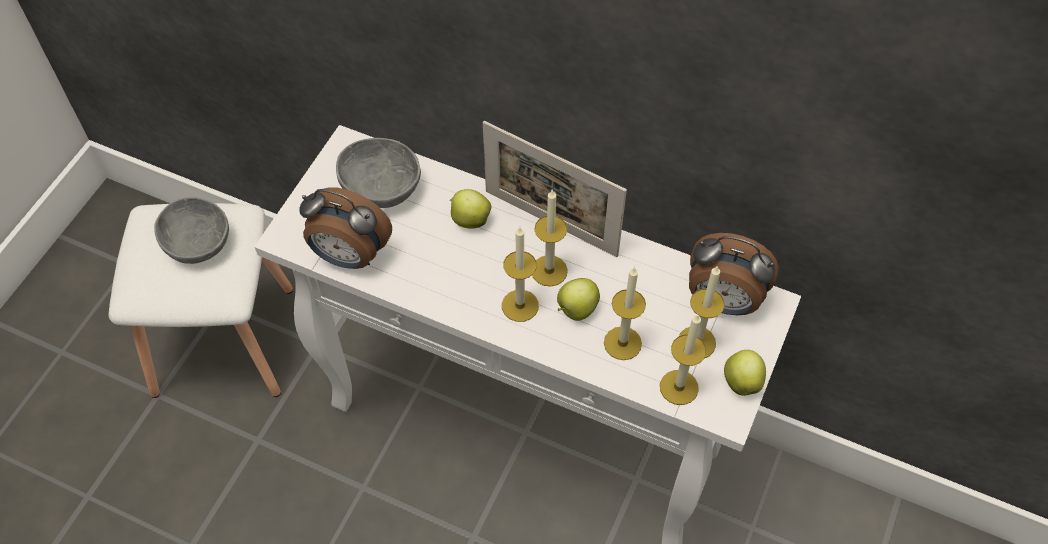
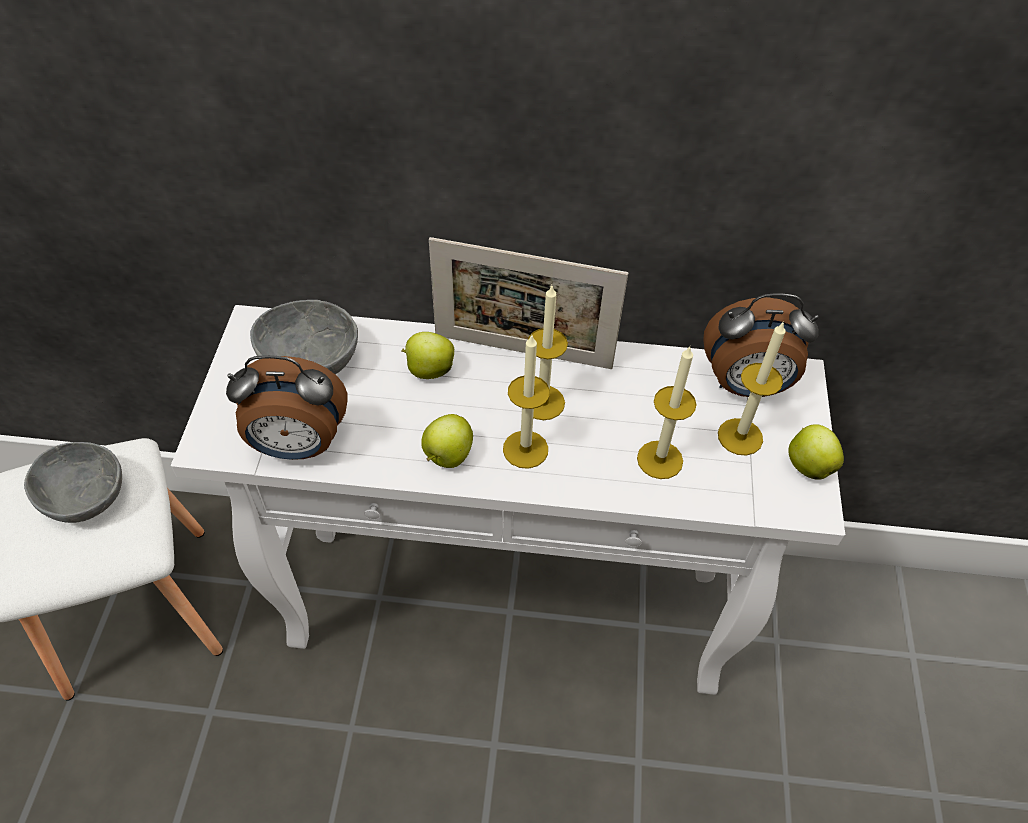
camera: 20 degrees left, 5 degrees down
(576, 310) = (592, 437): apple -> apple (447, 456)
(679, 387) = (744, 491): candle -> none

